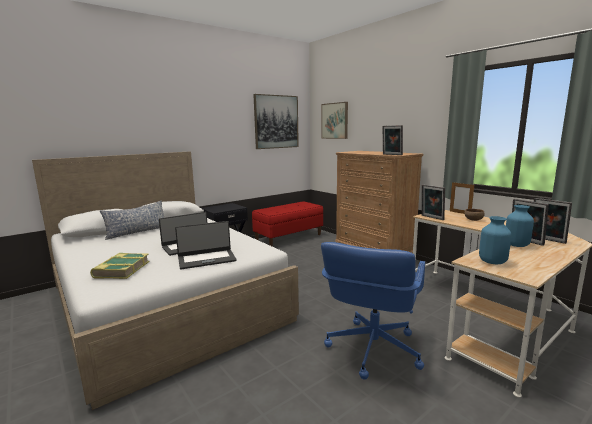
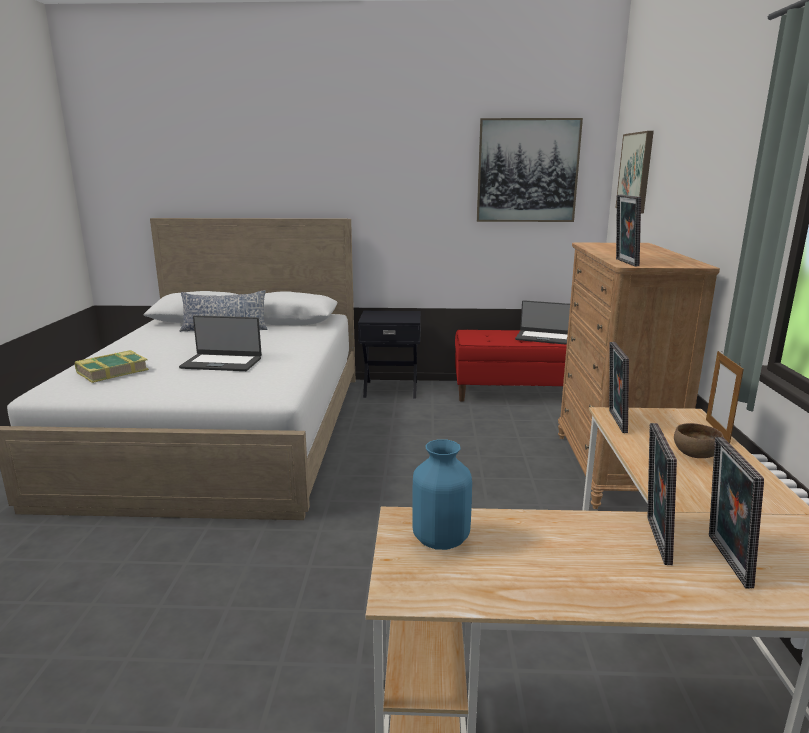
camera: 40 degrees right, 5 degrees up
(206, 259) = (196, 385): laptop -> laptop (544, 338)
(372, 349) = (317, 610): blue office chair -> none
(517, 245) = (603, 537): blue vase -> none

